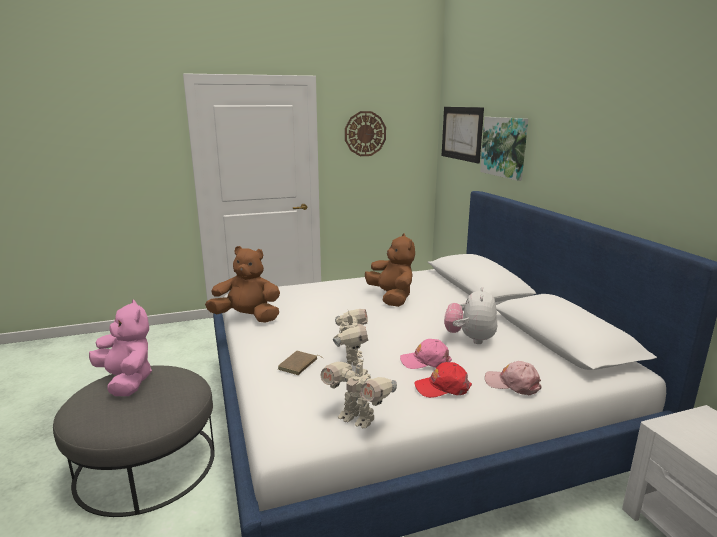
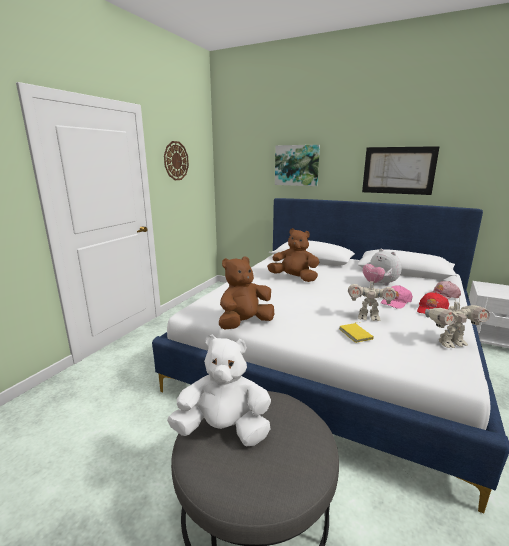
camera: 45 degrees left, 0 degrees up
(127, 381) = (224, 430): pink plush toy -> white plush toy
(299, 365) = (356, 334): brown book -> yellow book
(352, 360) = (368, 317): toy robot -> toy robot turned 150 degrees clockwise
(461, 133) = (245, 159): picture -> picture (398, 170)

